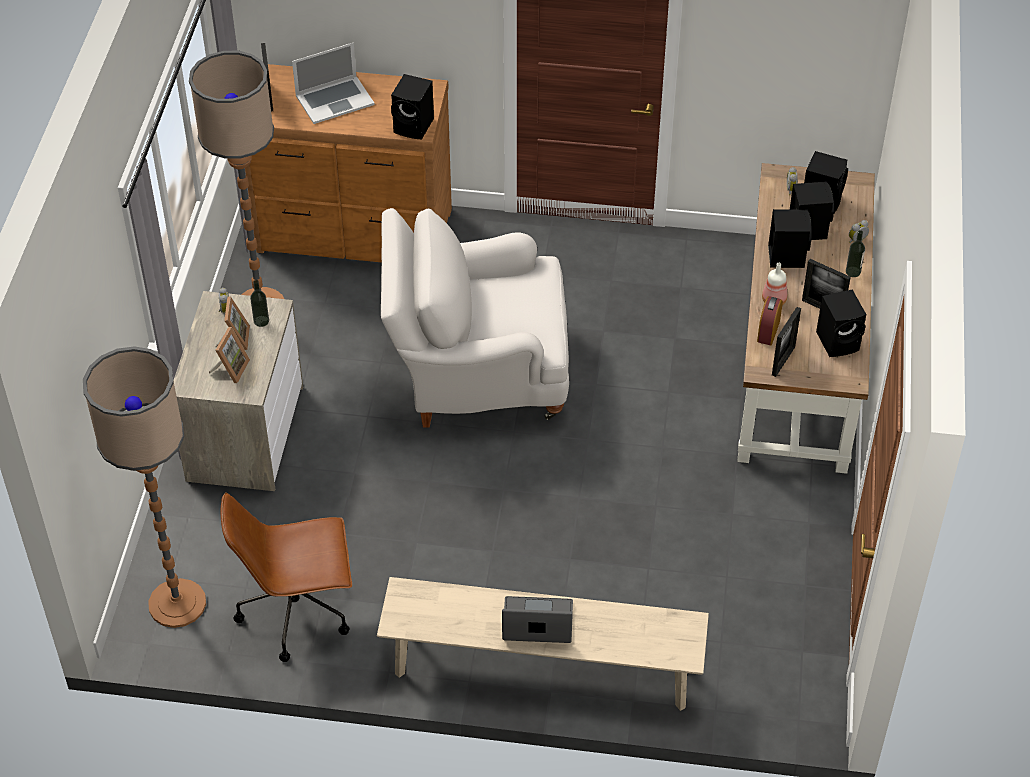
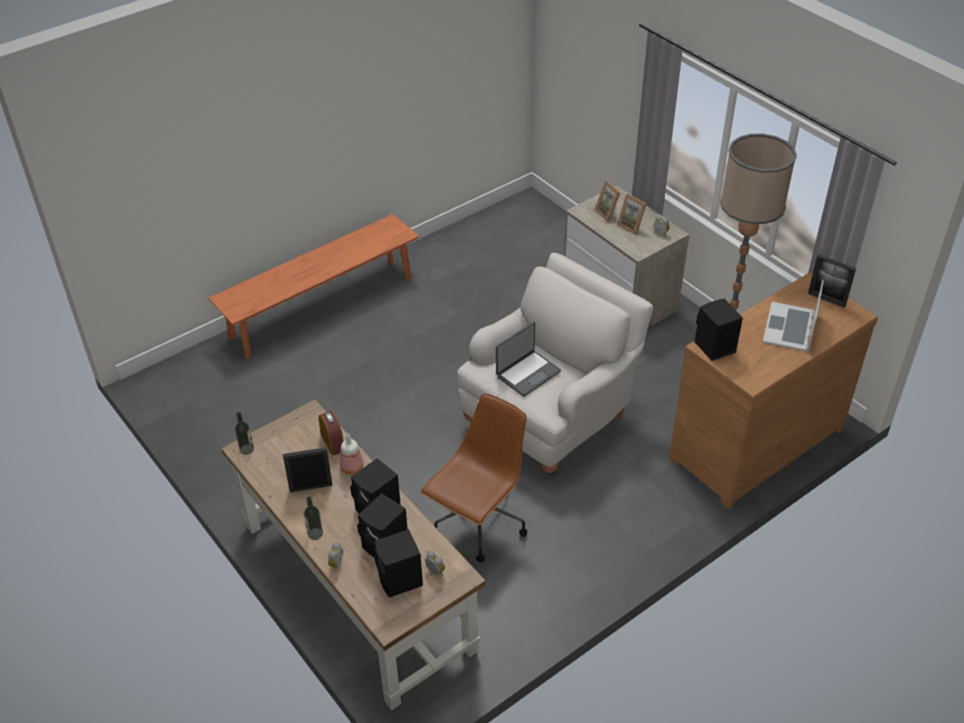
camera: 135 degrees right, 5 degrees down
(177, 604) = (531, 220): floor lamp -> none
(261, 321) = (634, 241): bottle -> bottle (246, 449)
(297, 611) = (473, 252): brown office chair -> brown office chair (479, 524)
(537, 623) = (319, 263): laptop -> laptop (527, 373)
(542, 669) = (322, 307): beige bench -> orange bench
(783, 361) = (301, 429): picture frame -> none
(839, 341) = (275, 470): black speaker -> none

